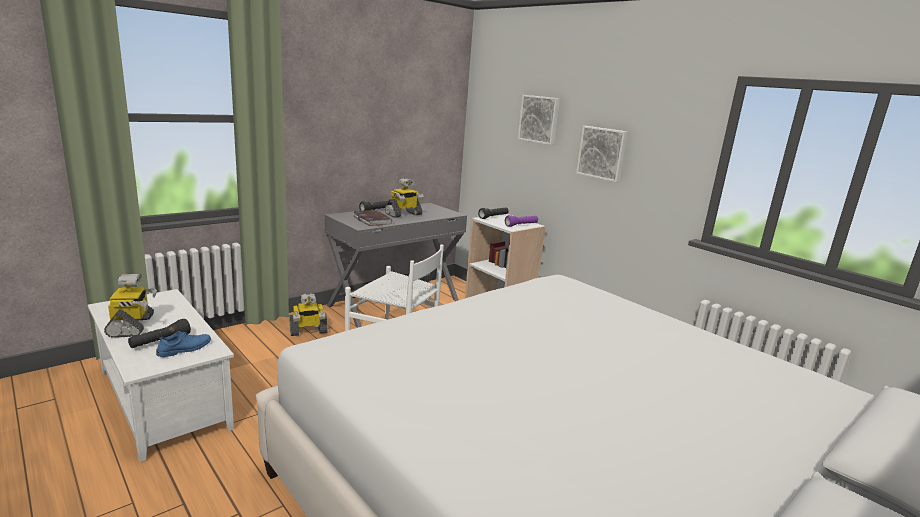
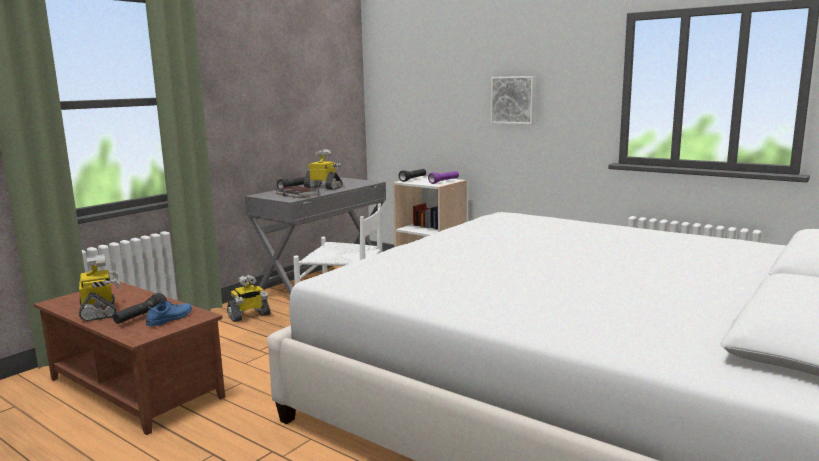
camera: 10 degrees left, 5 degrees down
(162, 400) = (133, 388): white coffee table -> brown coffee table
(403, 214) = (324, 187): toy robot -> toy robot turned 105 degrees counterclockwise
(539, 119) = (445, 78): picture -> none

